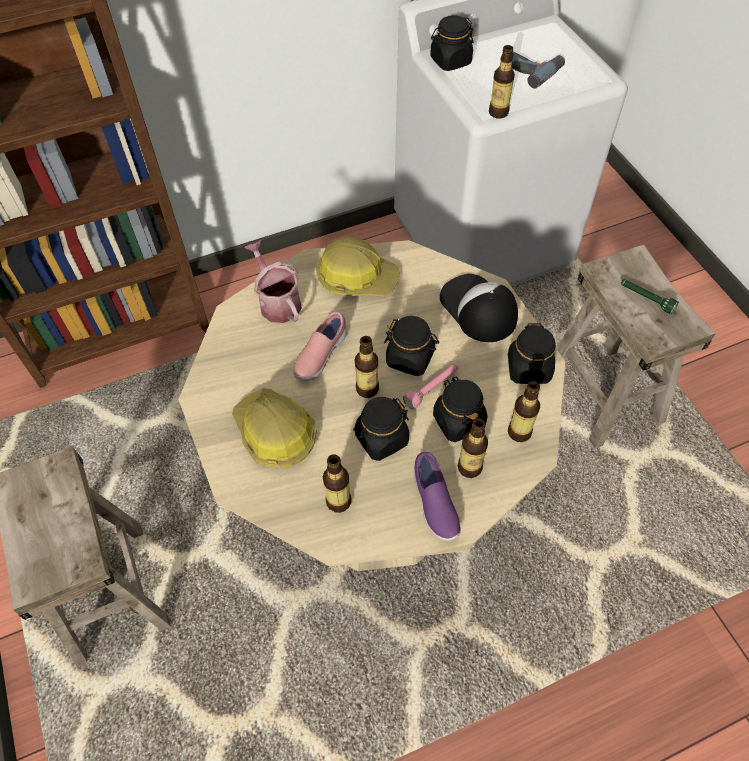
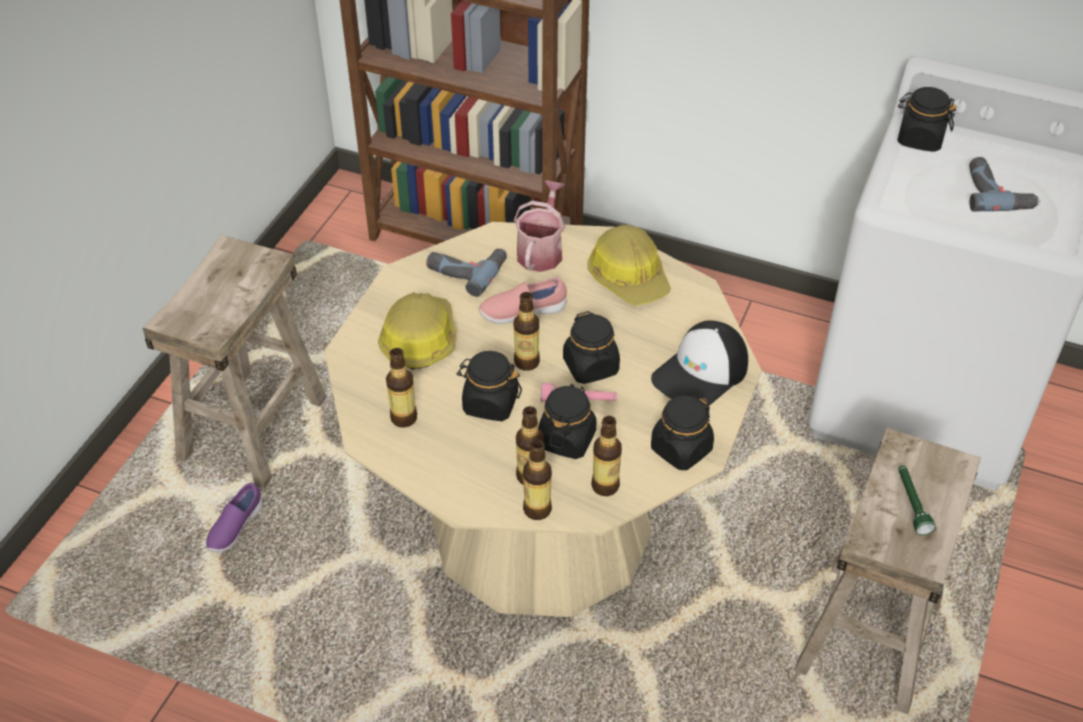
camera: 45 degrees right, 10 degrees down
(243, 354) = (466, 269): none -> power drill
(434, 504) = (468, 477): purple shoe -> purple shoe (235, 528)
(478, 309) = (701, 374): cap -> cap turned 150 degrees counterclockwise
(498, 112) = (901, 209): bottle -> bottle (537, 509)

